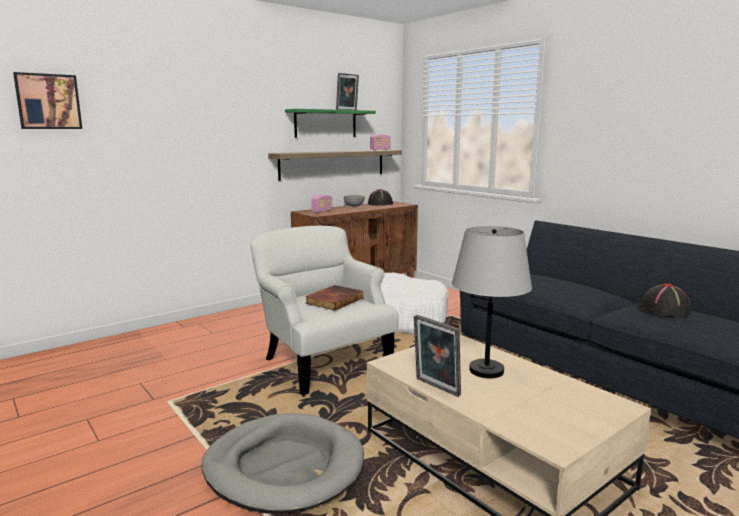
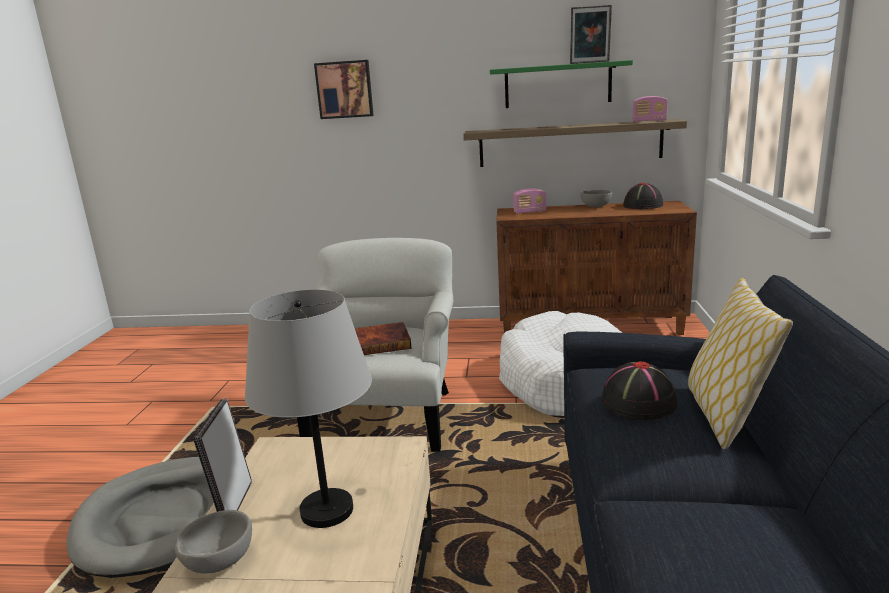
camera: 45 degrees right, 5 degrees up
(48, 101) = (222, 86): picture -> picture (344, 89)
(490, 405) = (220, 561): none -> grey bowl
(577, 281) = (725, 416): none -> pillow
(665, 310) = (724, 547): black hat -> black hat (637, 403)

